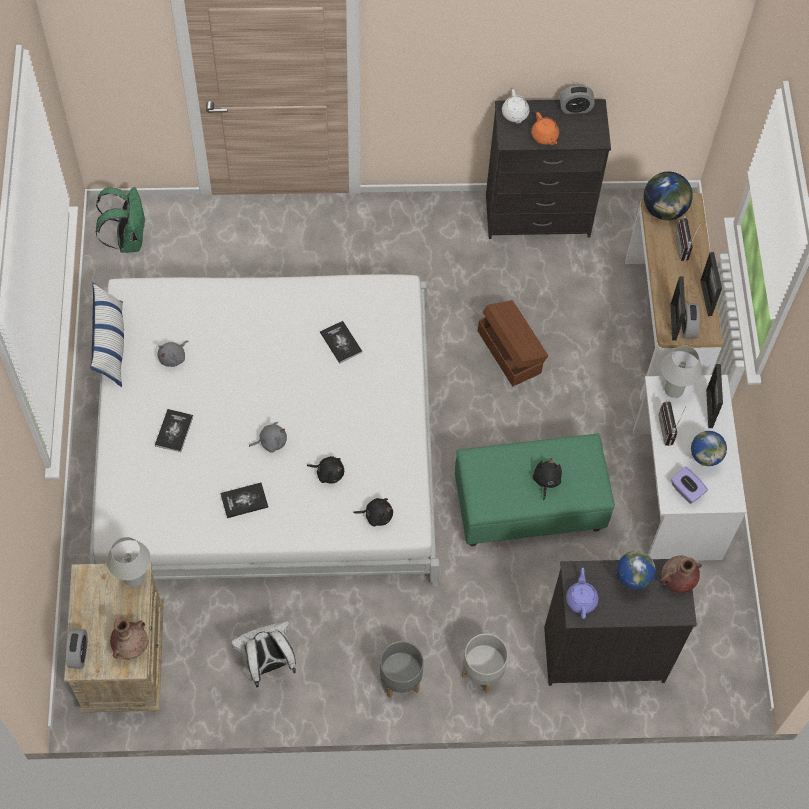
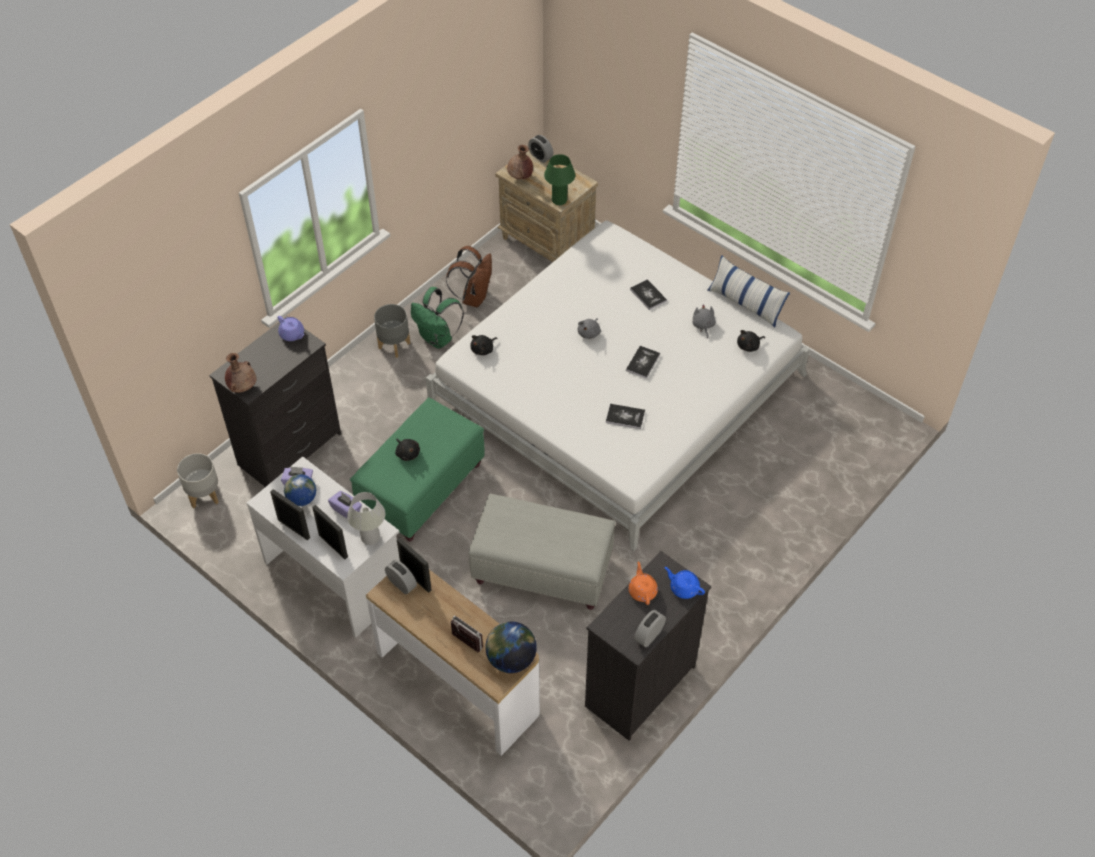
camera: 135 degrees right, 10 degrees down
(128, 239) = (858, 420): green backpack -> green backpack (438, 338)
(134, 577) = (559, 200): white table lamp -> green table lamp
(244, 501) = (564, 296): book -> book (643, 362)
(268, 664) = (474, 297): white backpack -> brown backpack
(328, 473) = (537, 346): black plush toy -> black plush toy (749, 346)
(482, 672) = (352, 384): grey planter -> grey planter (205, 495)
(510, 351) = (543, 570): brown storage box -> grey ottoman
(515, 114) = (683, 588): white teapot -> blue teapot
(545, 136) = (642, 591): orange teapot -> orange teapot turned 60 degrees clockwise
(630, 583) = (271, 364): globe -> none
(670, 430) = (346, 510): radio -> purple tissue box
(706, 298) = (410, 617): picture frame -> picture frame (294, 528)

